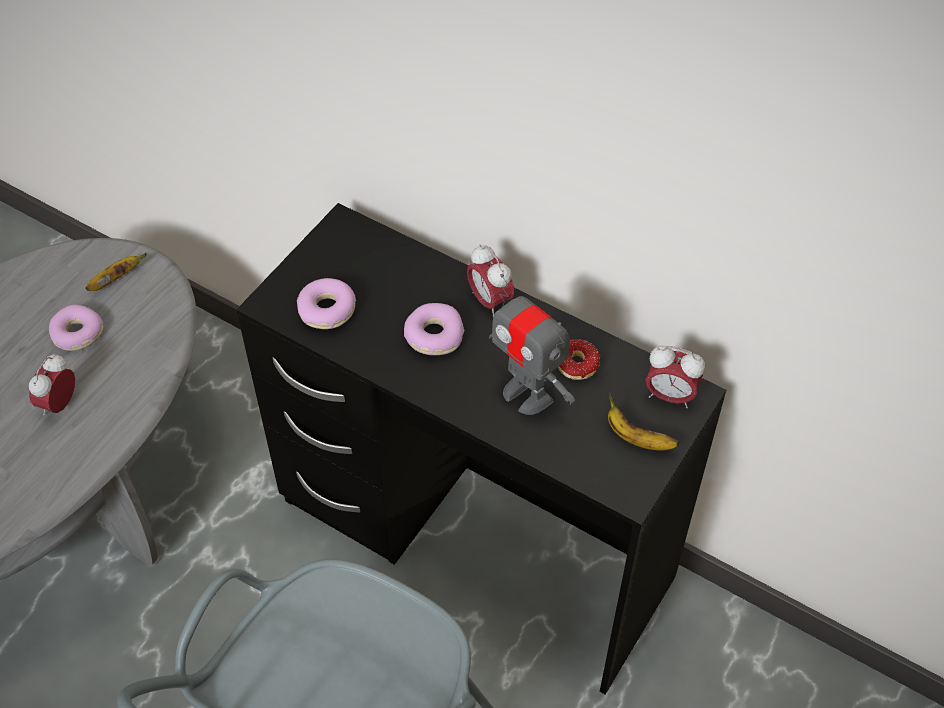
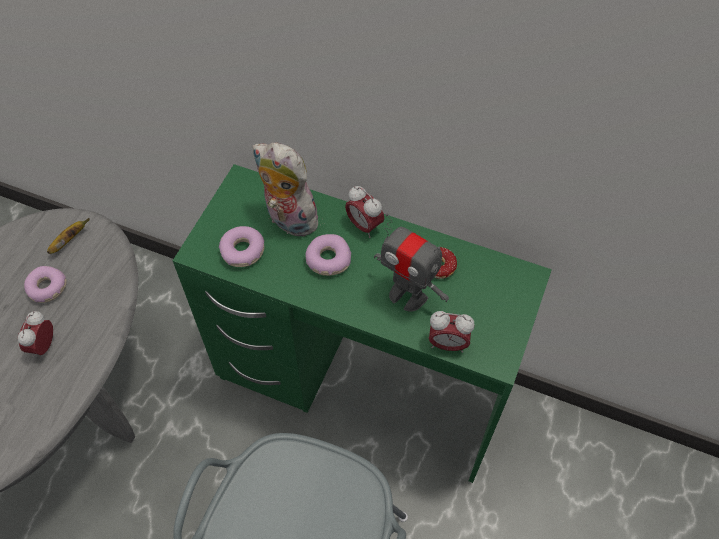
camera: 10 degrees left, 5 degrees up
(393, 280) = (288, 219): none -> plush toy
(476, 539) = (362, 385): black desk -> green desk
(636, 438) = (495, 317): banana -> none
(670, 396) = (512, 280): alarm clock -> alarm clock (447, 344)

